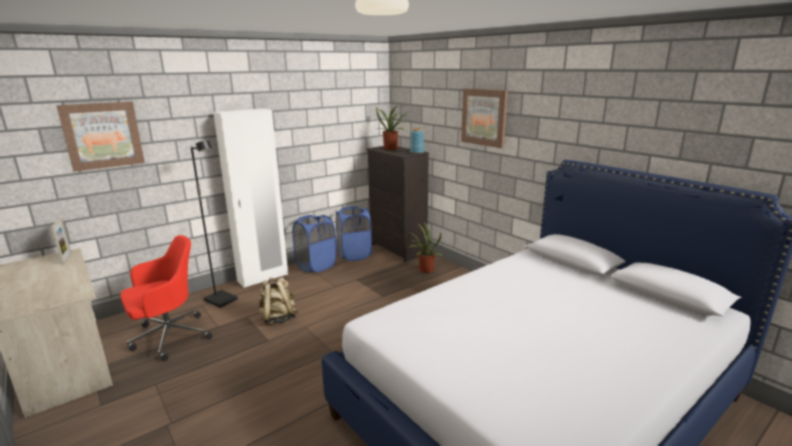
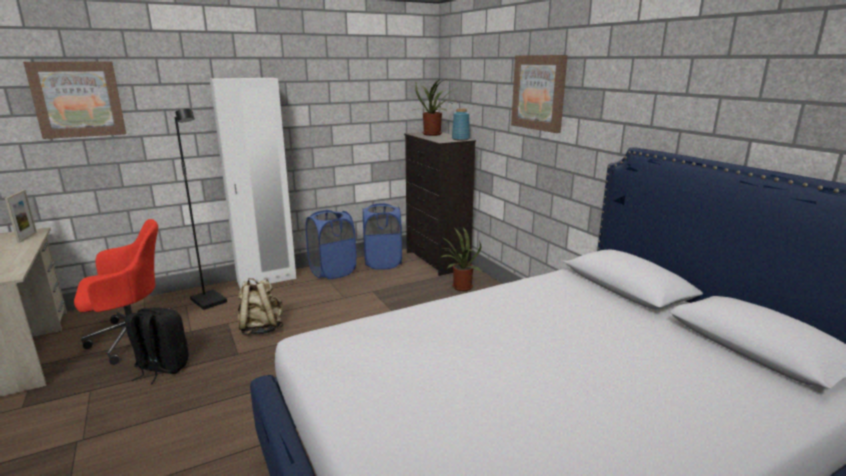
camera: 10 degrees right, 0 degrees up
(208, 359) = (161, 368): none -> black backpack

